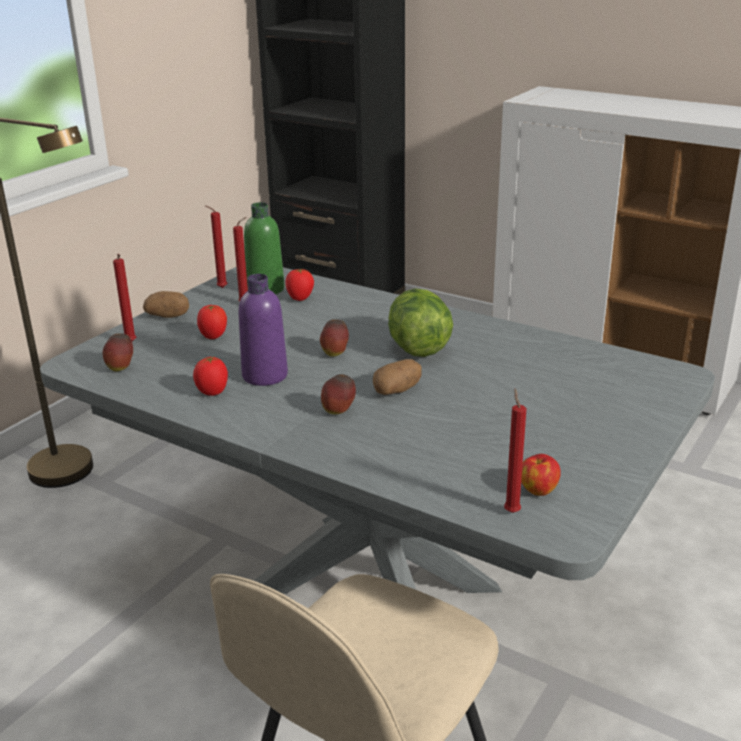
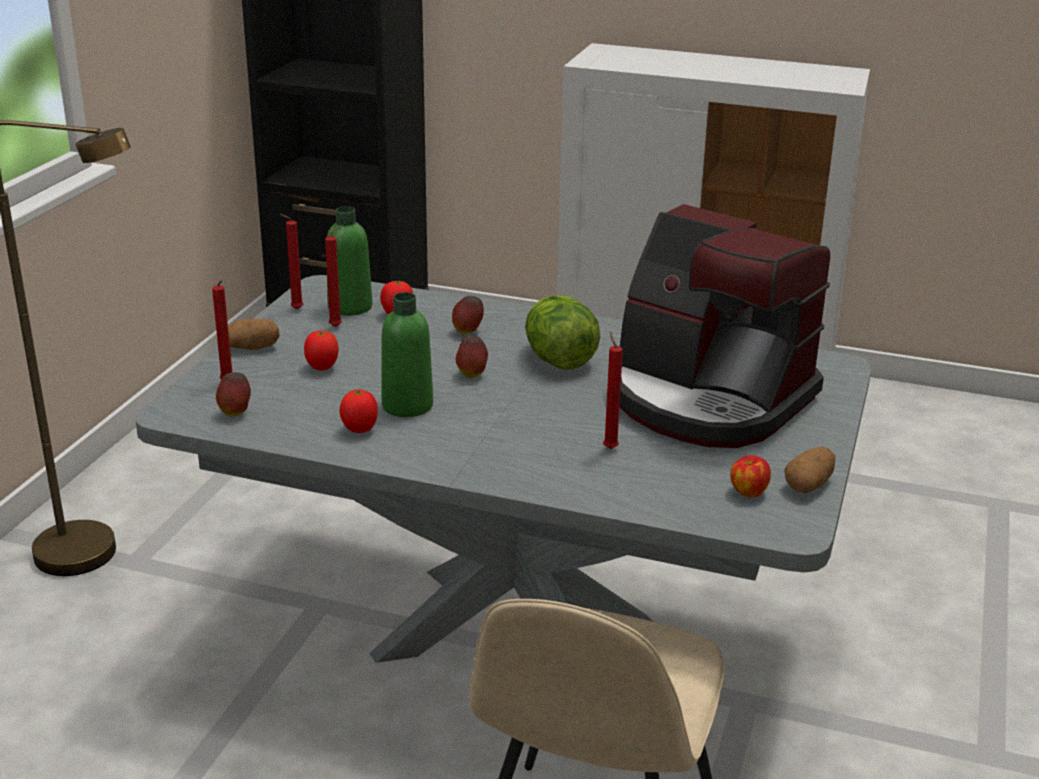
camera: 15 degrees left, 0 degrees up
(265, 375) = (407, 406): purple bottle -> green bottle
(339, 412) = (510, 436): apple -> apple (468, 332)
(397, 390) = (560, 408): potato -> potato (809, 485)
(511, 511) = (732, 514): red candle -> red candle (609, 447)
(538, 395) = (707, 399): none -> coffee machine

